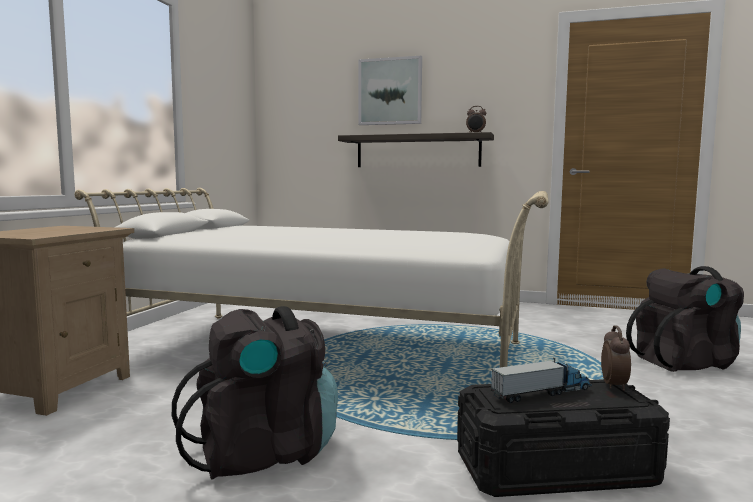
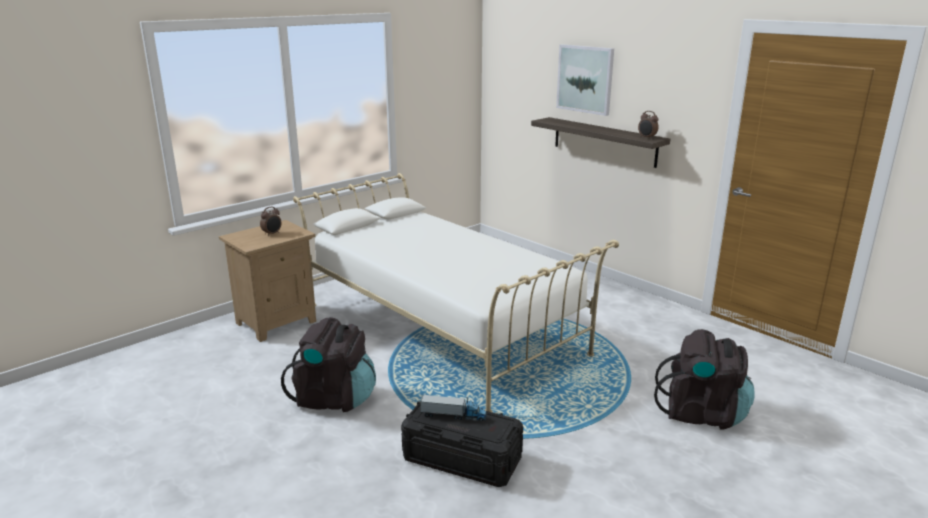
camera: 30 degrees right, 15 degrees up
(614, 386) = (503, 424): alarm clock -> alarm clock (272, 234)

